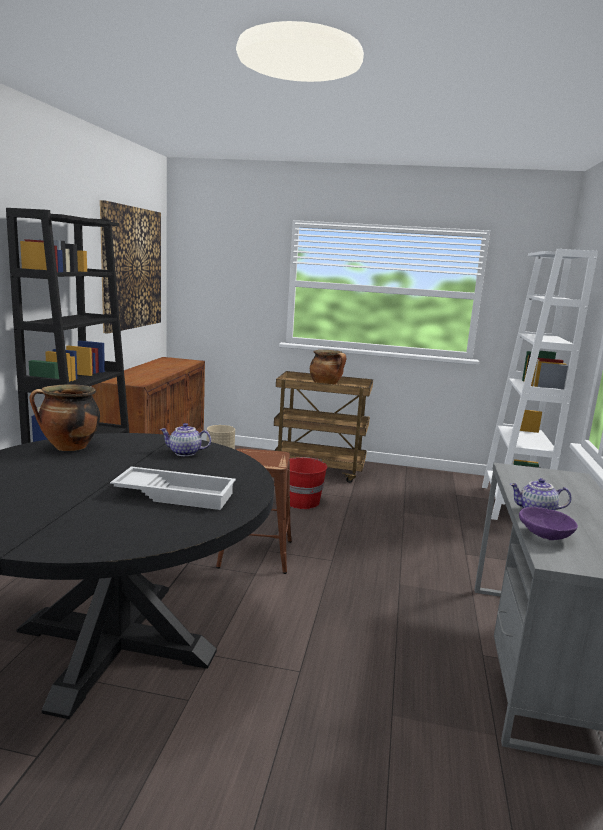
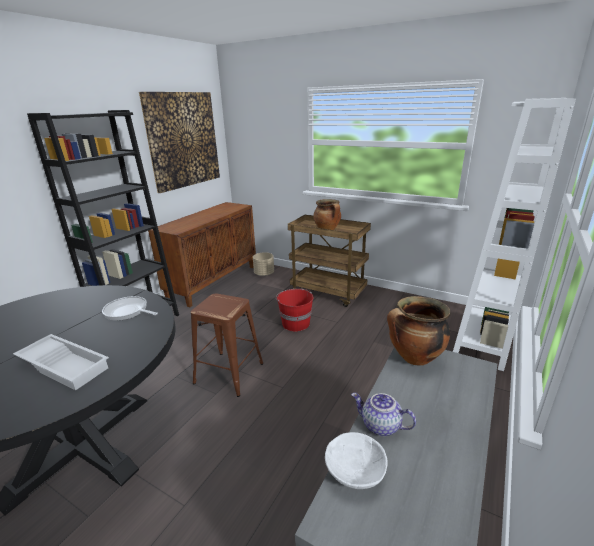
camera: 20 degrees right, 10 degrees up
(69, 448) = (57, 301): cooking pot -> cooking pot (414, 358)
(184, 453) = (128, 312): teapot -> frying pan
(543, 536) = (354, 472): purple bowl -> white bowl

